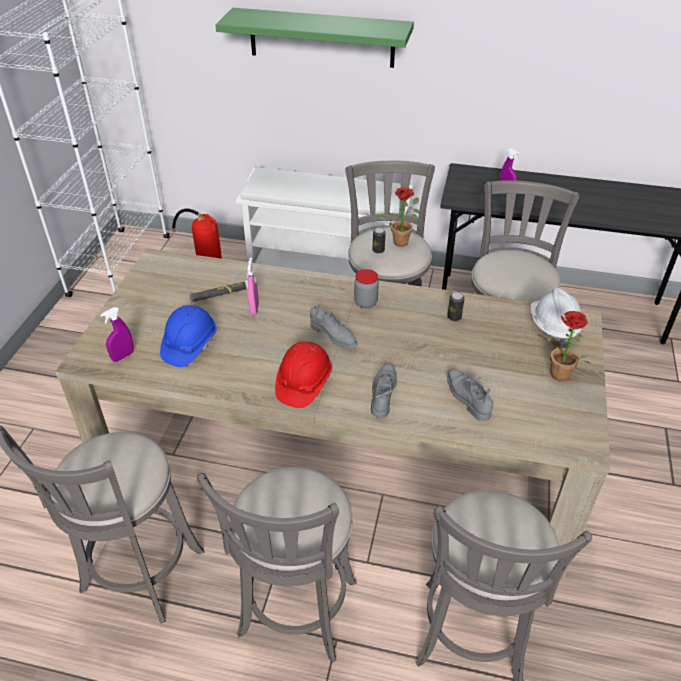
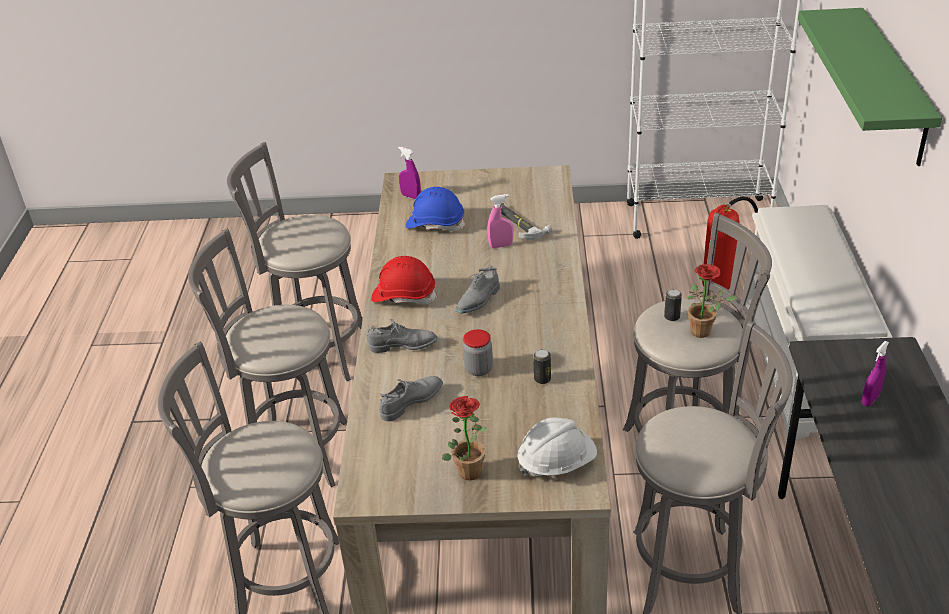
camera: 80 degrees right, 5 degrees down
(365, 302) = (542, 312): jar -> jar (479, 369)

